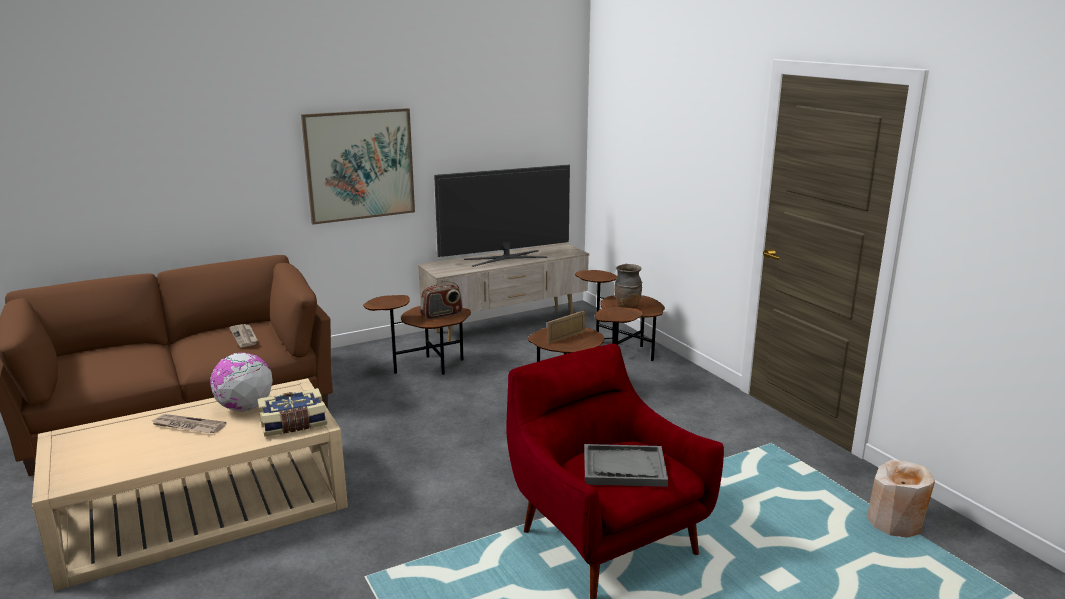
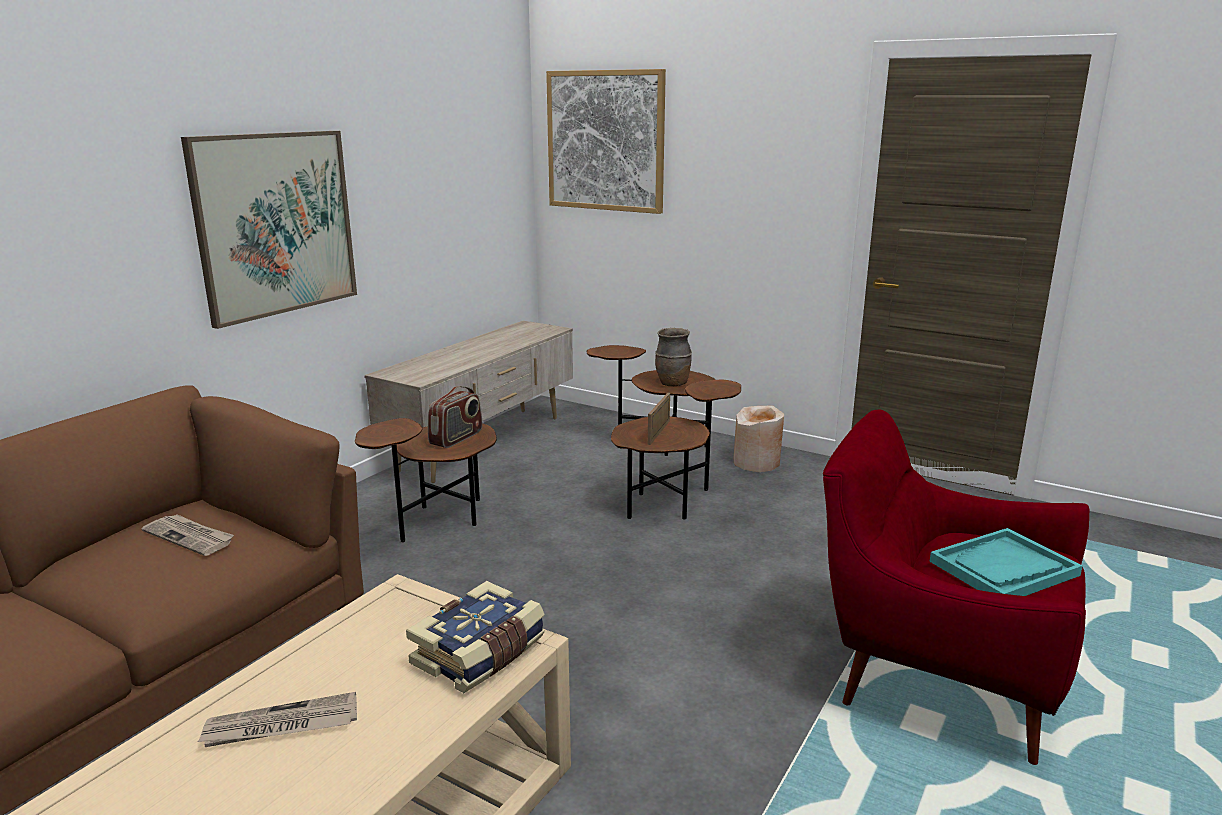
camera: 30 degrees left, 0 degrees up
(244, 408) = (351, 656): globe -> none
(506, 258) = (478, 348): television -> none
(623, 116) = (605, 141): none -> picture
(624, 468) = (1003, 568): grey tray -> turquoise tray
(895, 522) = (1142, 554): beige vase -> beige vase (756, 462)

